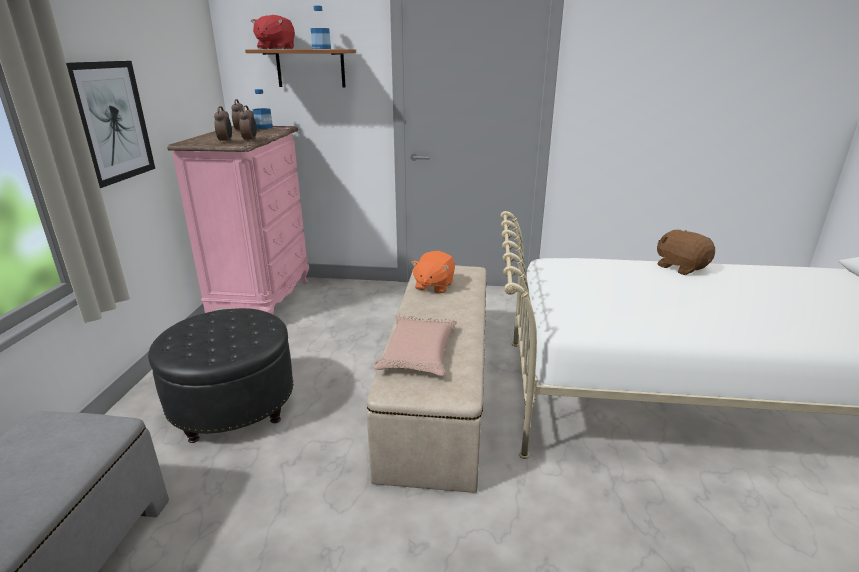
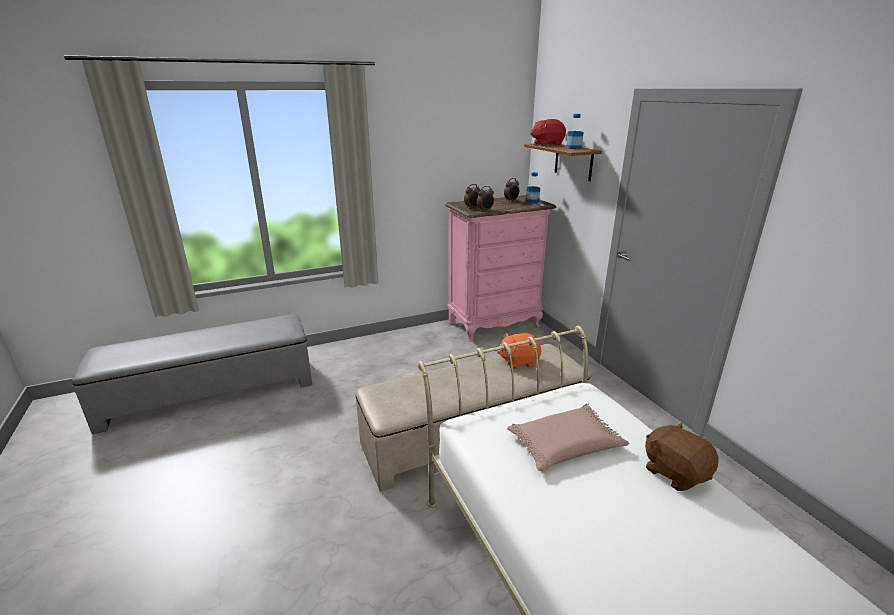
camera: 60 degrees right, 0 degrees up
(110, 122) = (406, 185): picture -> none
(233, 407) = (386, 368): black ottoman -> none
(418, 351) = (420, 385): beige pillow -> beige pillow (565, 442)
(681, 267) = (675, 472): brown plush toy -> brown plush toy turned 60 degrees counterclockwise

